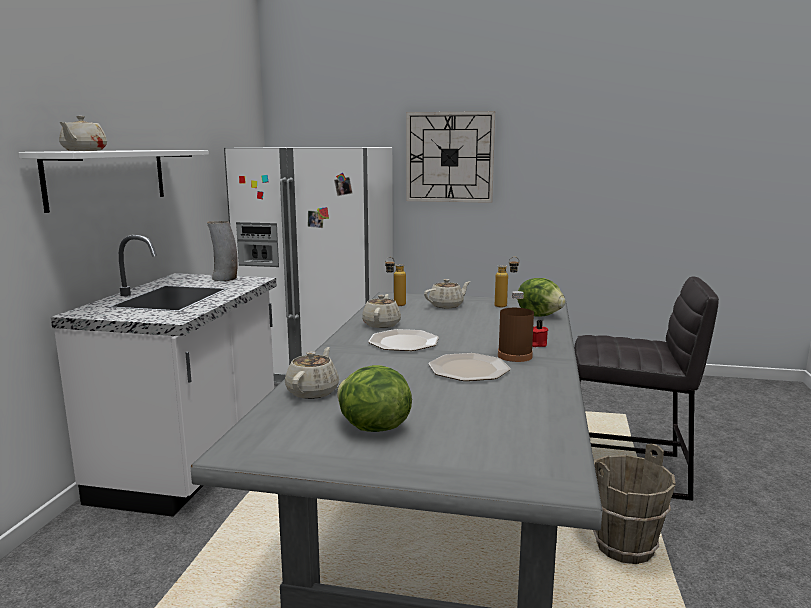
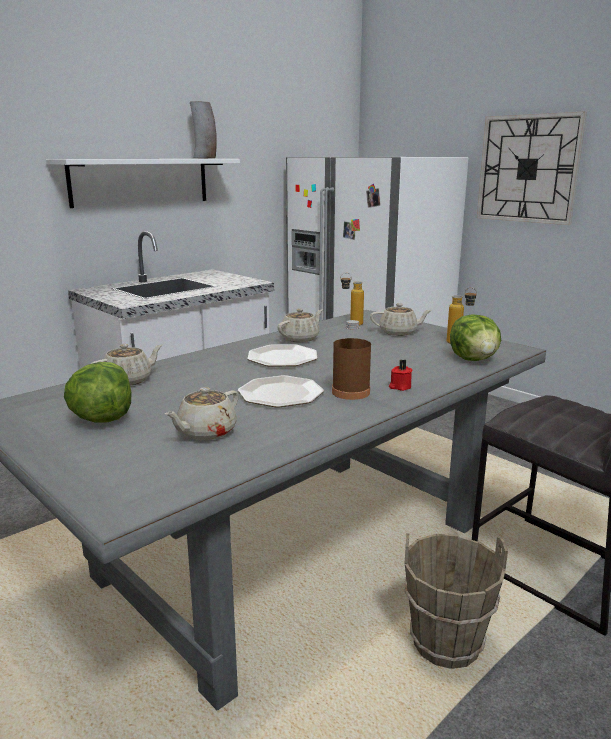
camera: 35 degrees right, 5 degrees up
(83, 151) = (94, 158): beige teapot -> beige teapot (205, 432)
(225, 279) = (234, 278): vase -> vase (205, 158)

